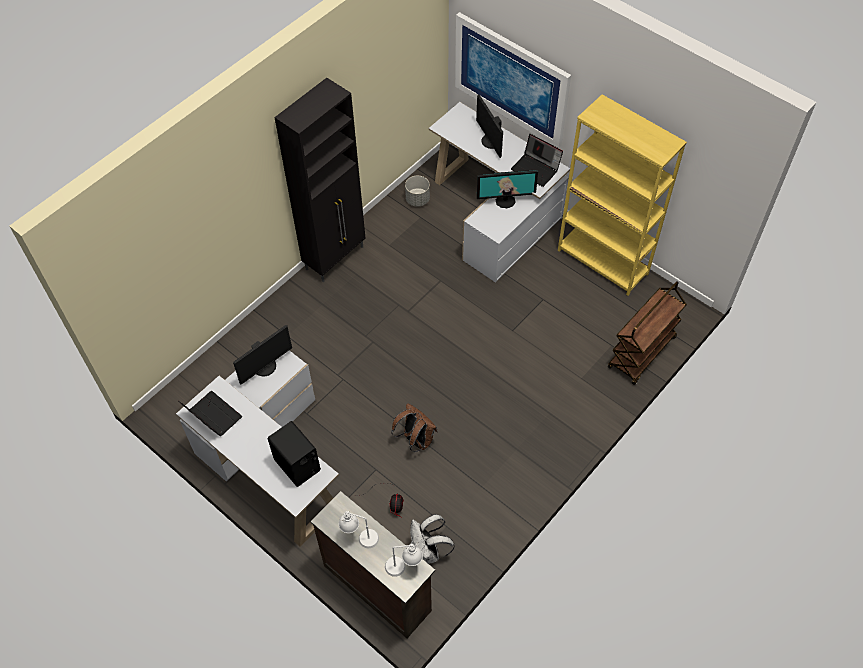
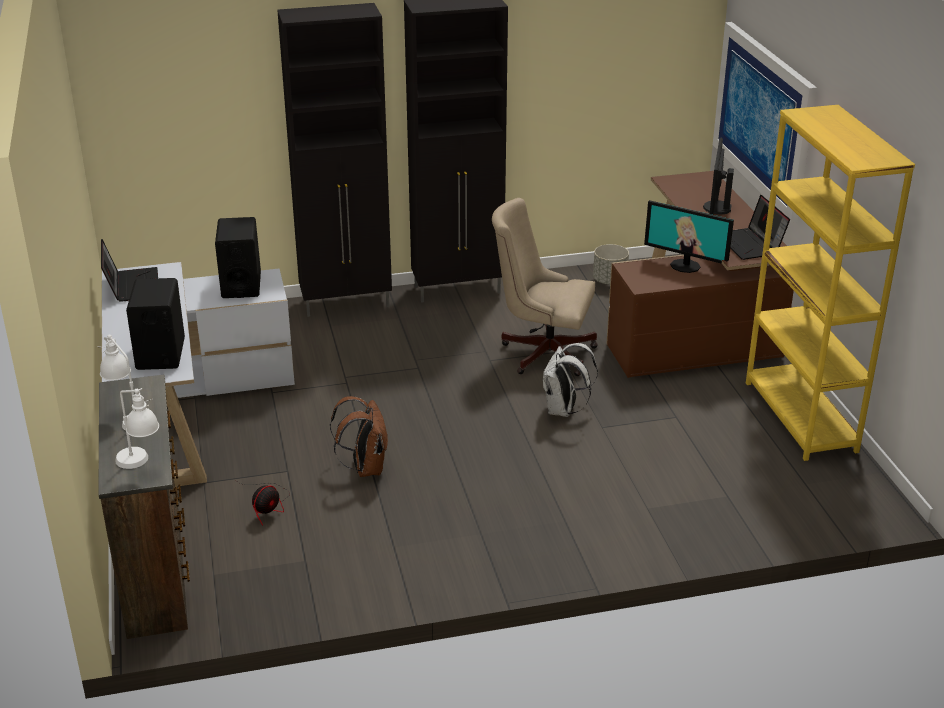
camera: 35 degrees right, 25 degrees down
(265, 367) = (241, 285): monitor -> black speaker
(278, 309) = (347, 303): none -> black cabinet
(429, 551) = (255, 572): white backpack -> white backpack (563, 410)
(431, 287) = (542, 352): none -> beige office chair
(496, 214) = (696, 325): white desk -> brown desk
(642, 353) = (765, 522): brown cart -> none

